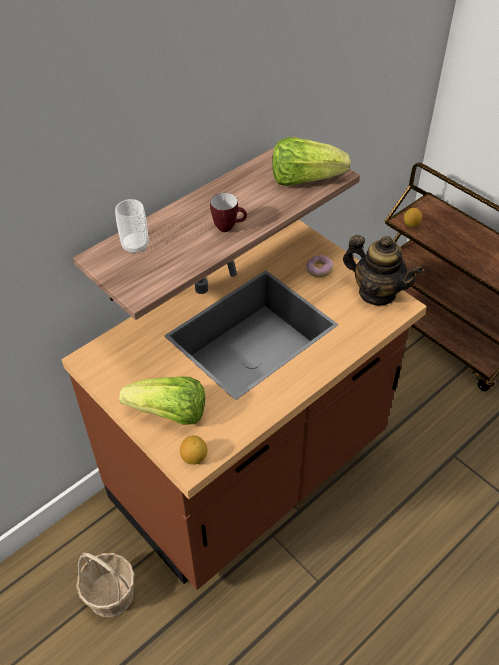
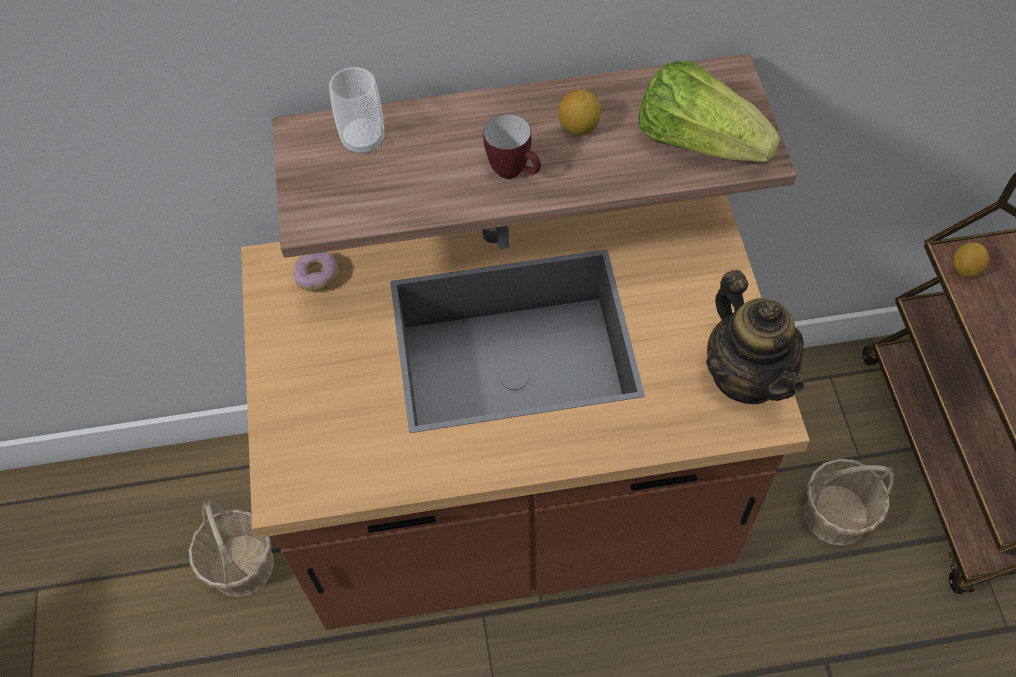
camera: 35 degrees right, 10 degrees up
(169, 414) = (311, 403): lettuce -> none
(194, 457) = (295, 485): lemon -> lemon (579, 127)
(319, 271) = (686, 291): donut -> donut (317, 277)
(409, 386) = (836, 515): none -> basket

